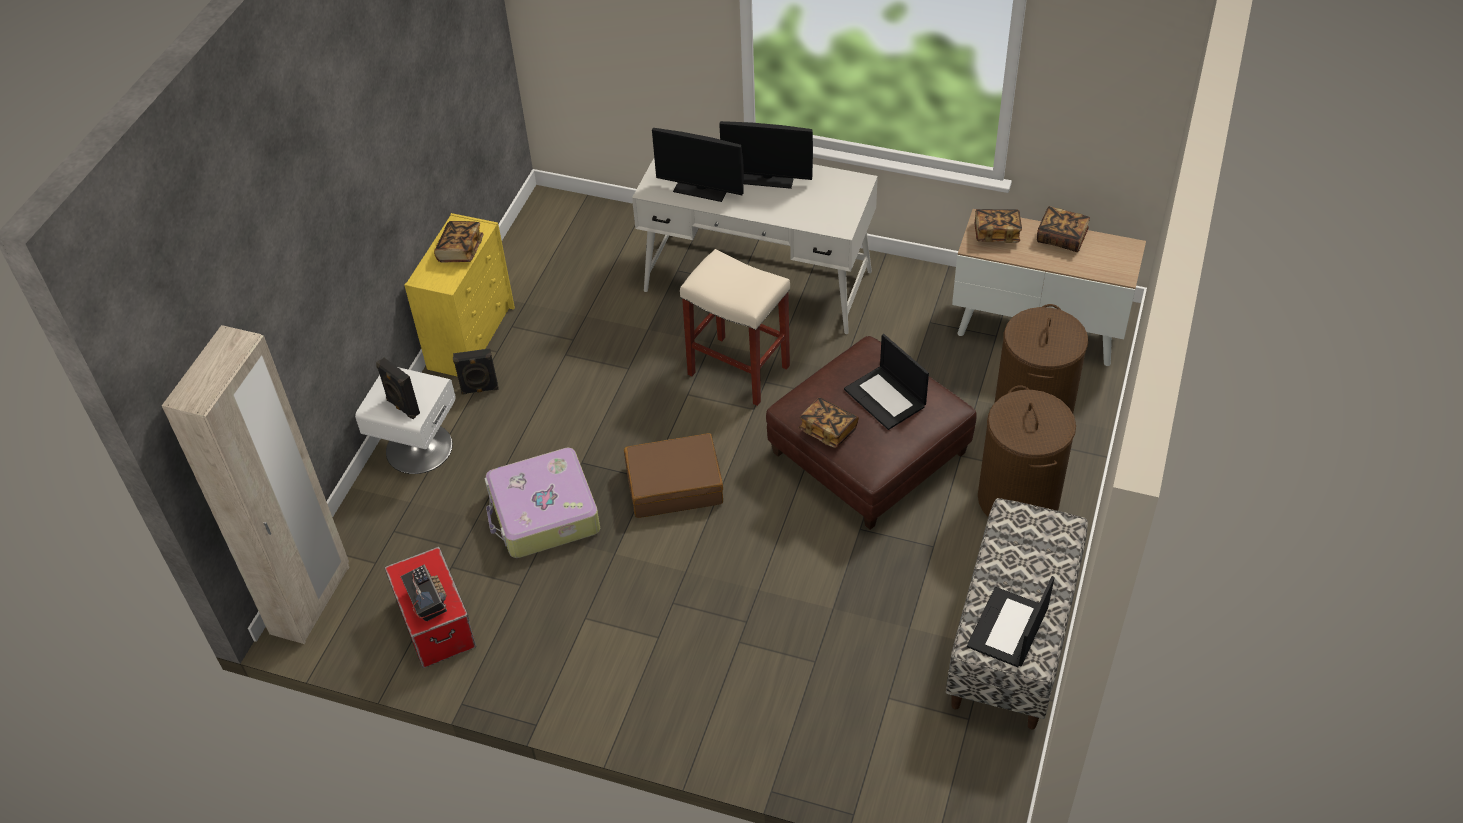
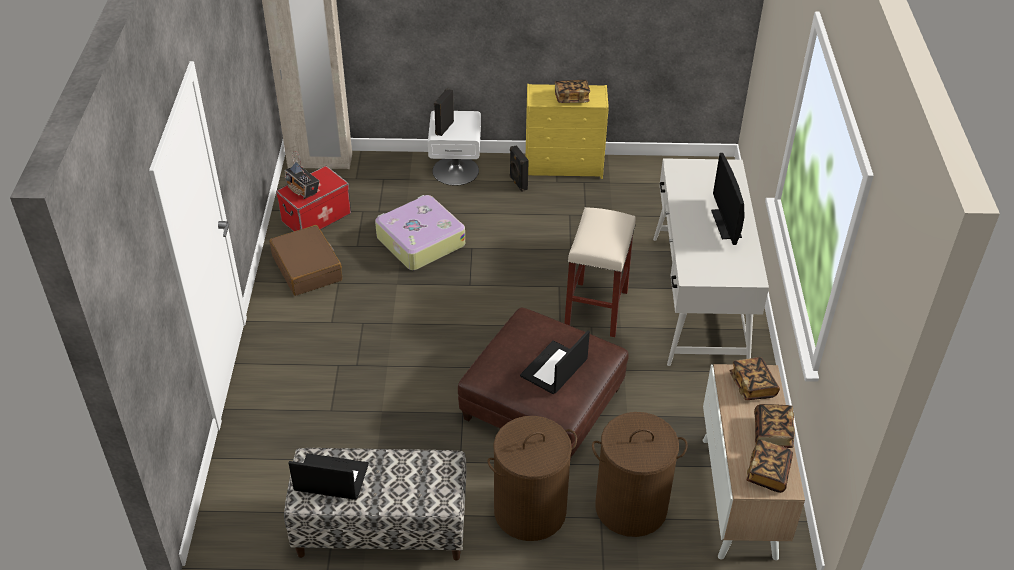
camera: 70 degrees right, 5 degrees down
(428, 602) = (302, 190): radio -> radio turned 90 degrees clockwise
(674, 485) = (468, 299): brown suitcase -> brown suitcase (307, 268)
(701, 189) = (692, 191): monitor -> none
(828, 430) = (506, 341): book -> book (768, 473)

